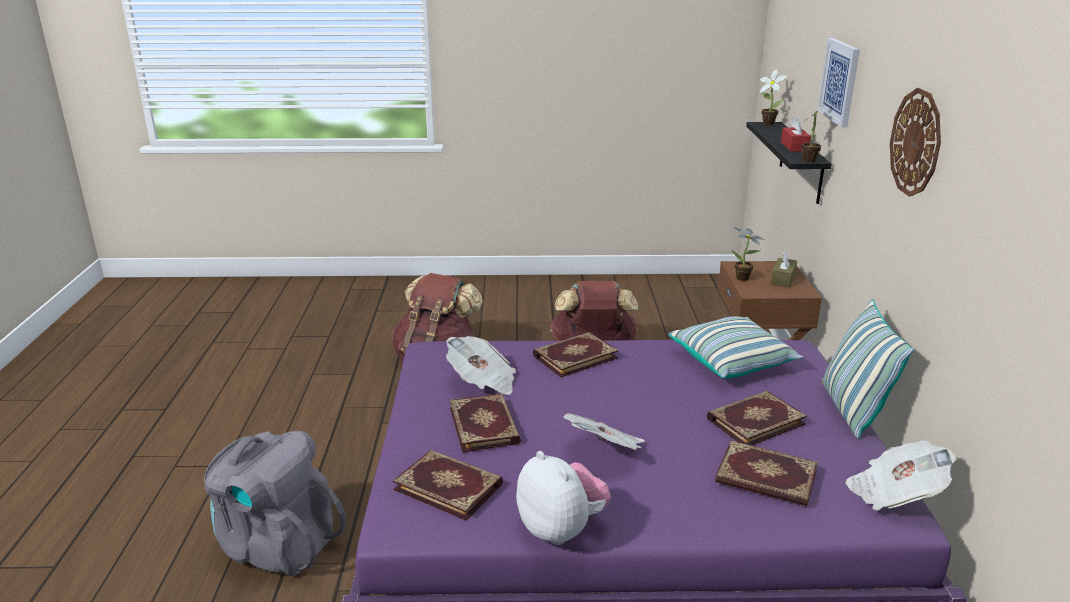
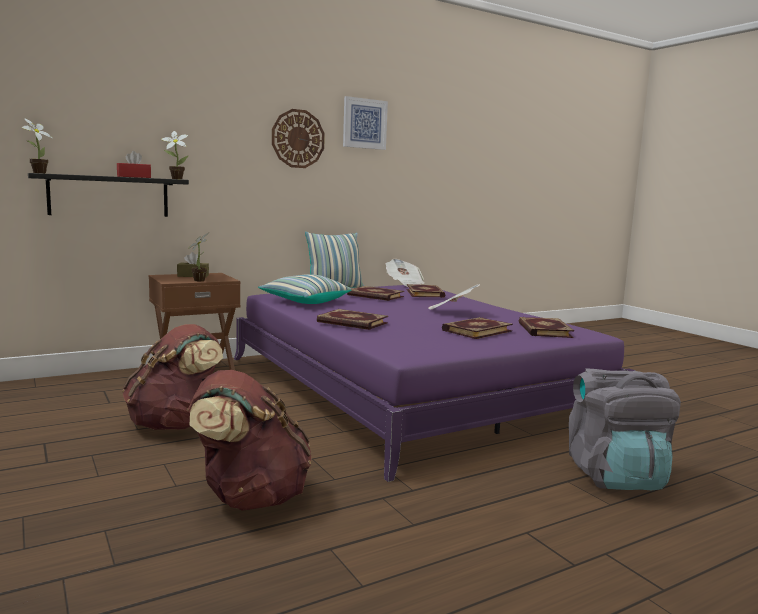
camera: 120 degrees left, 15 degrees down
(483, 382) = (427, 336): newspaper -> none
(561, 529) = (524, 315): plush toy -> none
(840, 81) = (170, 117): picture -> picture (364, 123)

